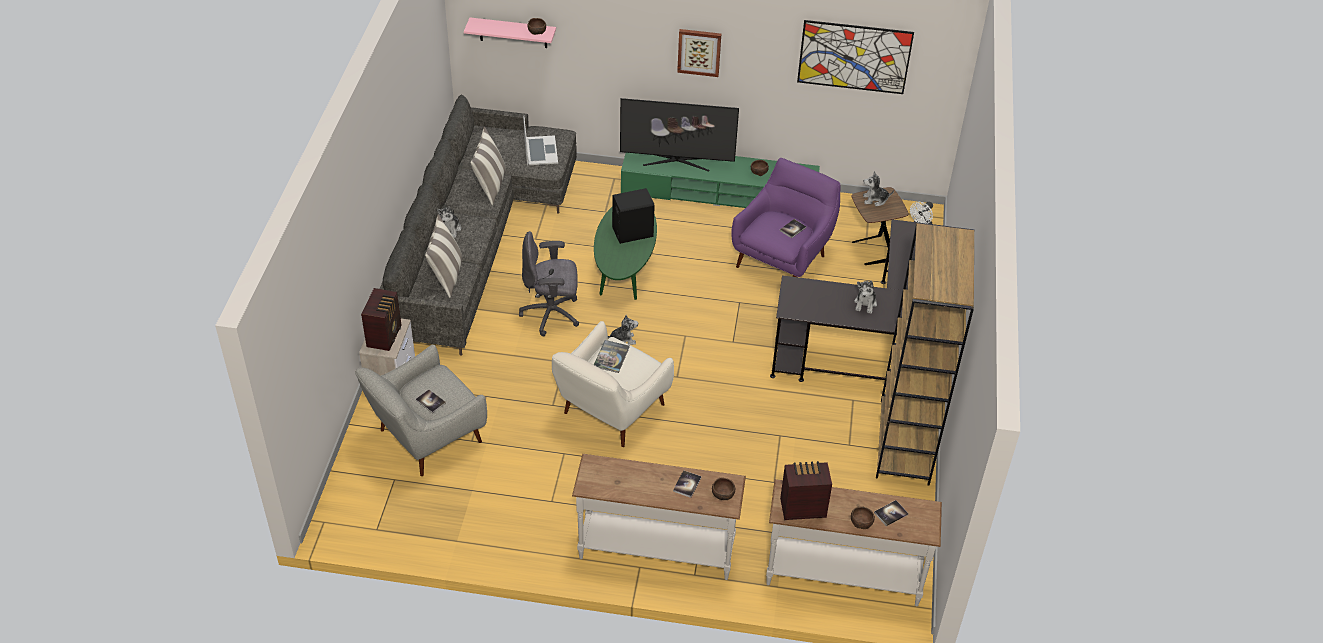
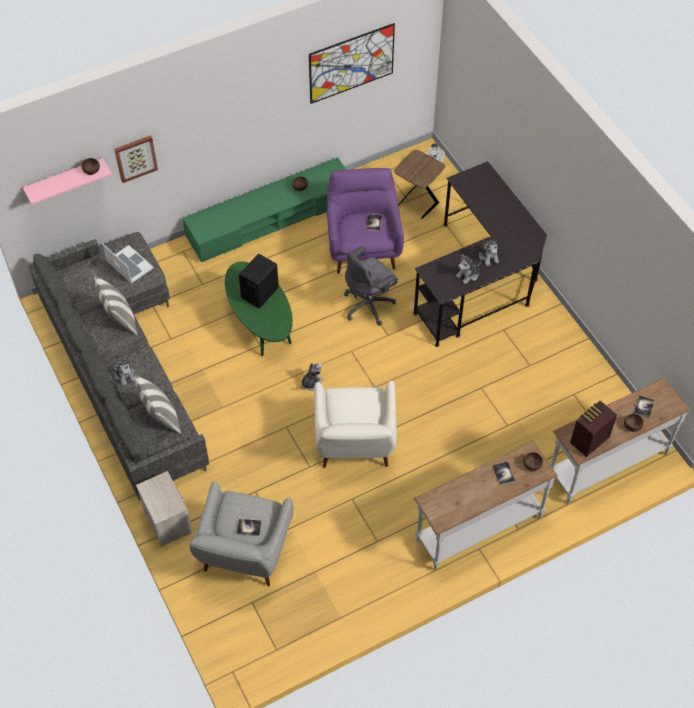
camera: 35 degrees left, 10 degrees up
(385, 335) = (161, 496): radio -> none
(552, 314) = (241, 394): grey office chair -> grey office chair (369, 305)
(611, 357) = (343, 405): book -> none
(676, 161) = (233, 212): television -> none
(699, 52) = (228, 118): picture -> picture (135, 158)
(875, 200) = (413, 166): plush toy -> plush toy (468, 275)
(905, 442) = (561, 340): brown bookcase -> none

